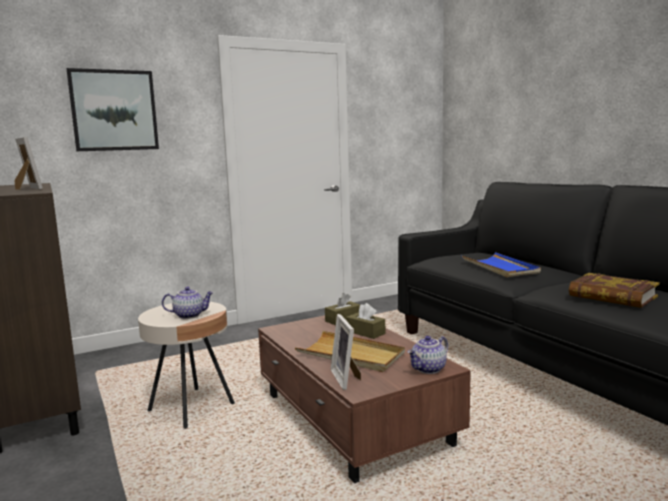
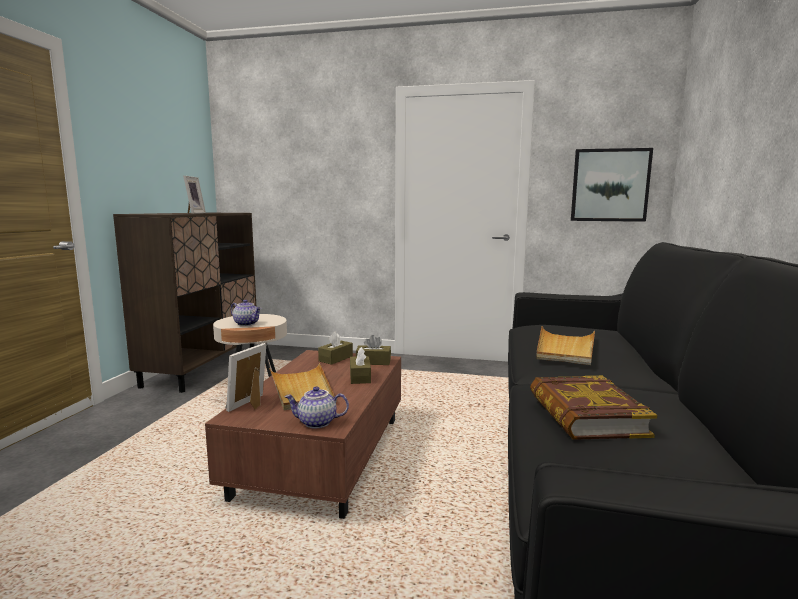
camera: 40 degrees right, 0 degrees up
(114, 110) = (308, 158): picture -> picture (609, 185)
(306, 326) = (336, 358): none -> brown tissue box
(500, 267) = (565, 348): blue tray -> beige tray

